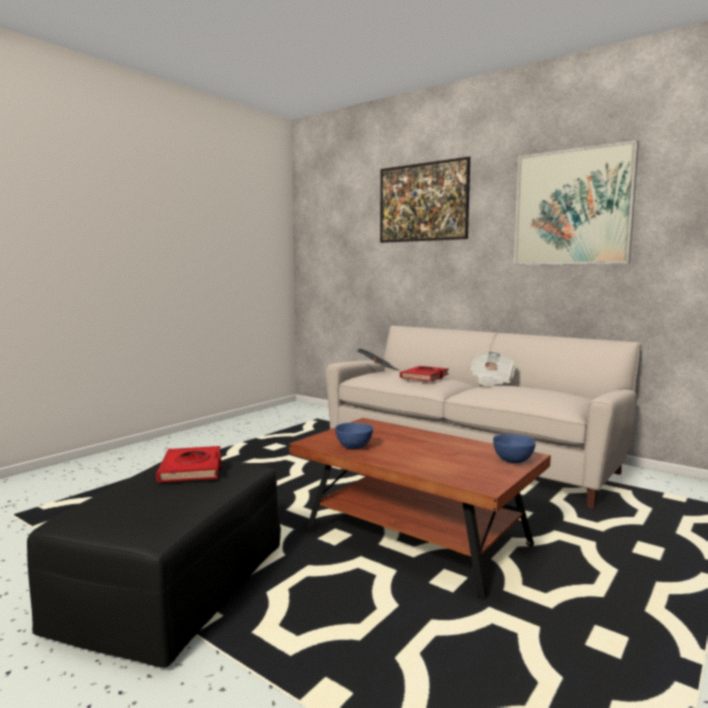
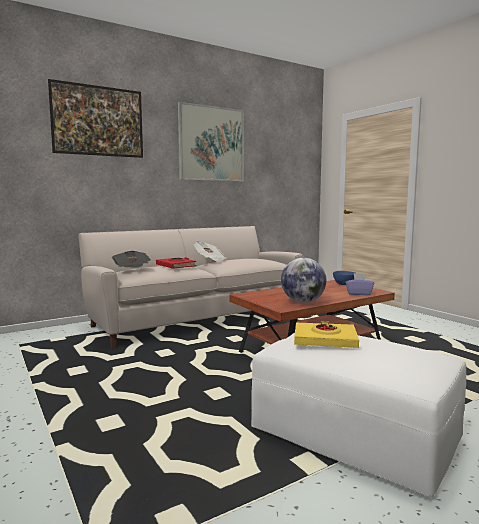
camera: 70 degrees left, 0 degrees up
(173, 587) = (354, 434): black ottoman -> white ottoman
(192, 469) = (325, 340): red book -> yellow book
(354, 447) = (302, 301): blue bowl -> globe
(448, 473) = (358, 293): none -> purple tissue box

